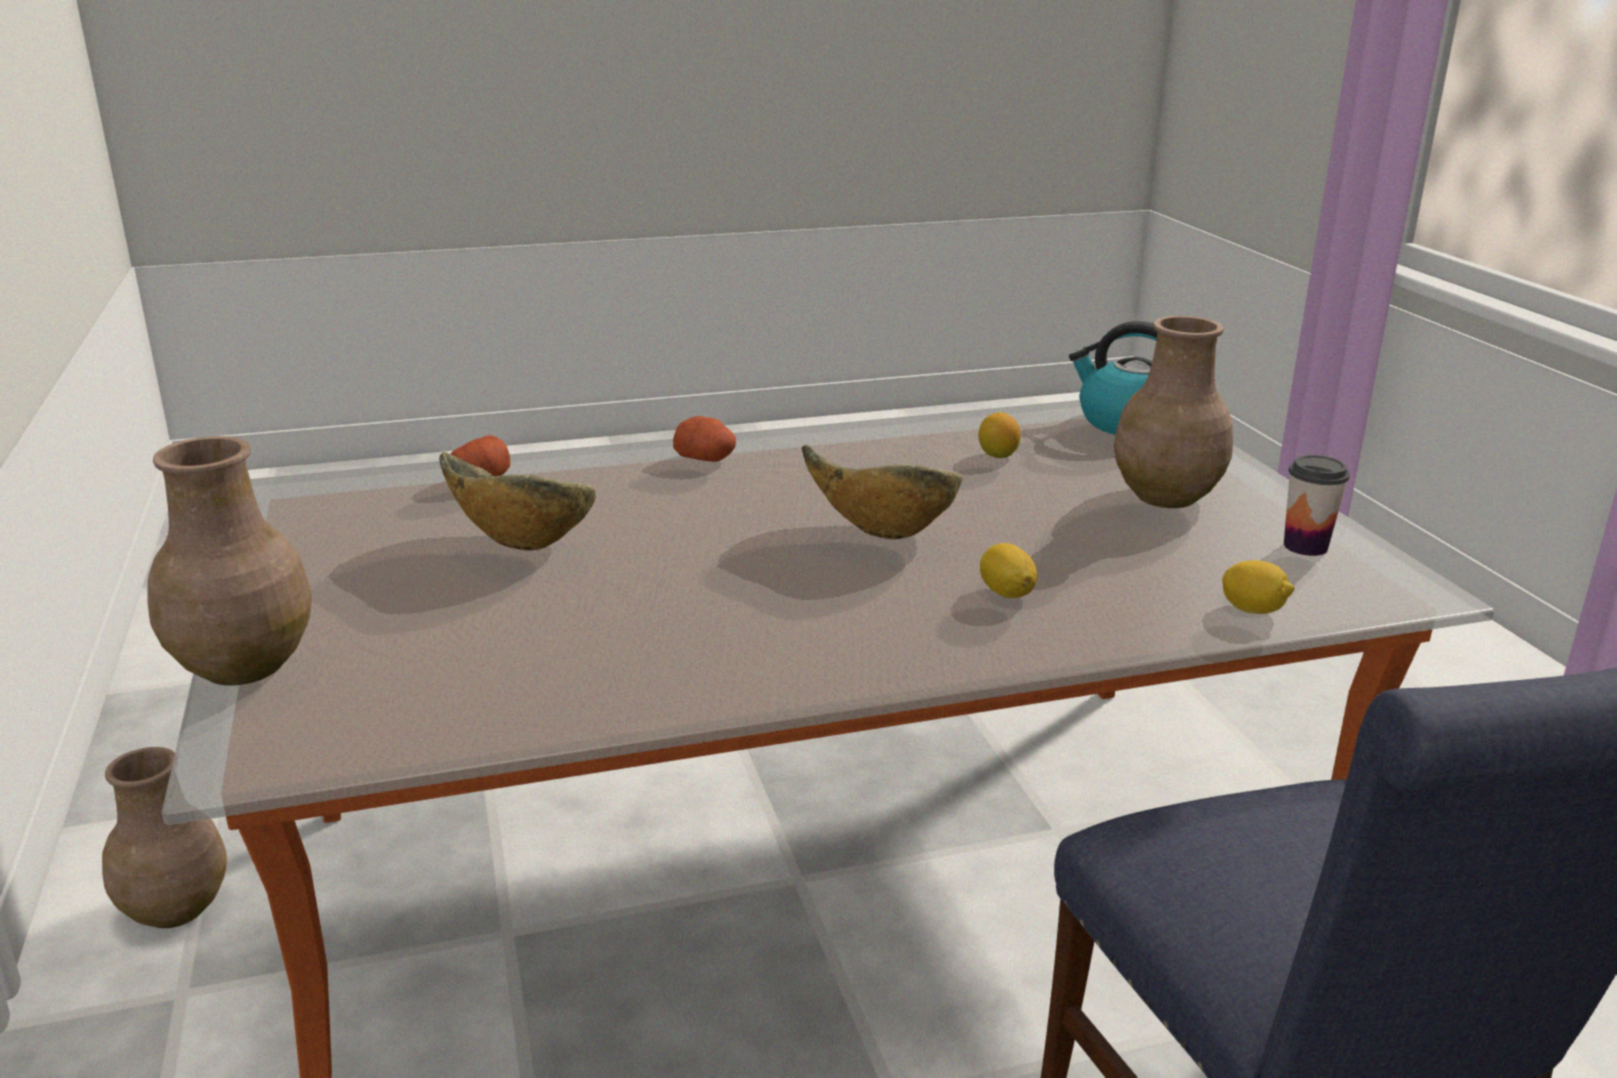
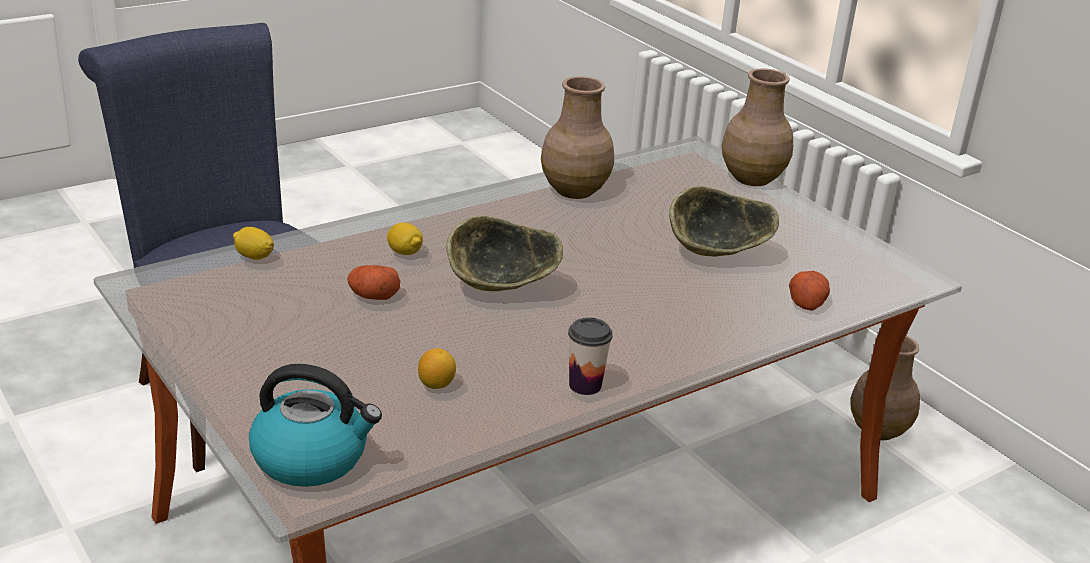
camera: 160 degrees right, 5 degrees up
(707, 459) = (672, 346): potato -> potato (372, 295)
(1166, 497) = (291, 349): brown vase -> brown vase (574, 190)
(1305, 546) = (197, 311): cup -> cup (585, 385)

